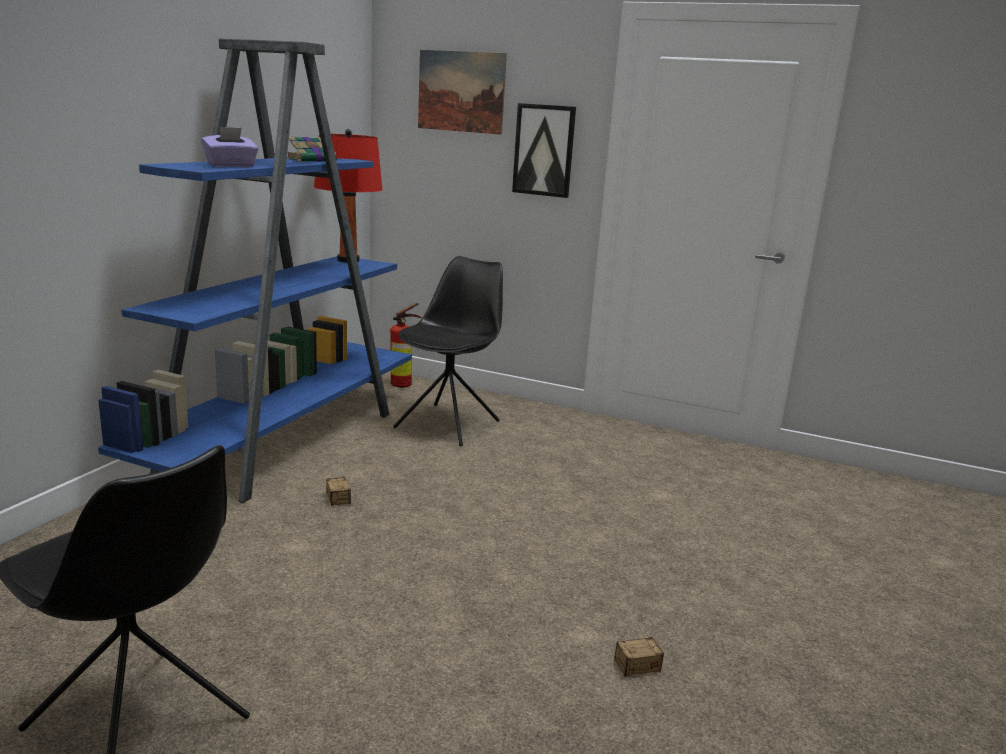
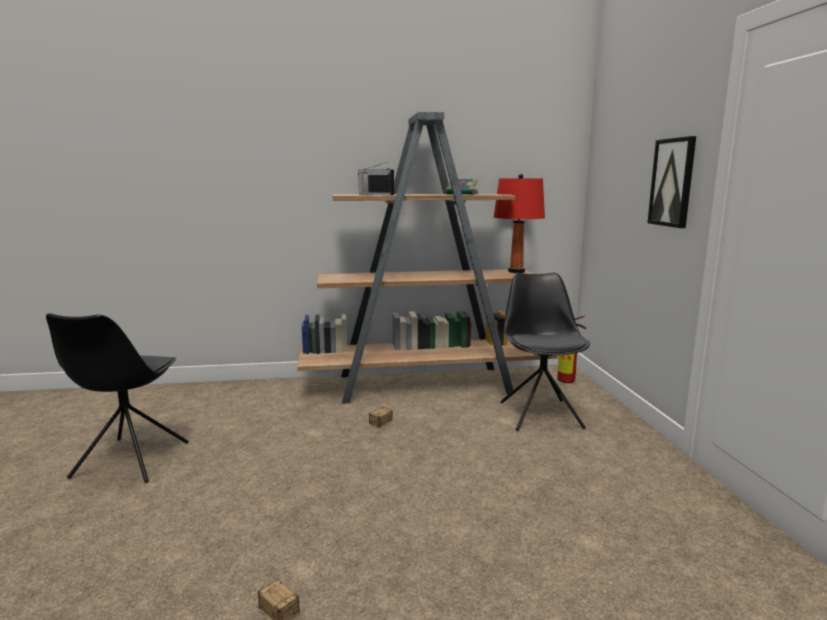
camera: 60 degrees right, 5 degrees down
(231, 166) = (375, 194): purple tissue box -> radio
(284, 440) = (427, 384): blue bookcase -> brown bookcase
(449, 424) = (540, 414): black chair -> black chair turned 90 degrees counterclockwise
(461, 91) = (628, 137): picture -> none

